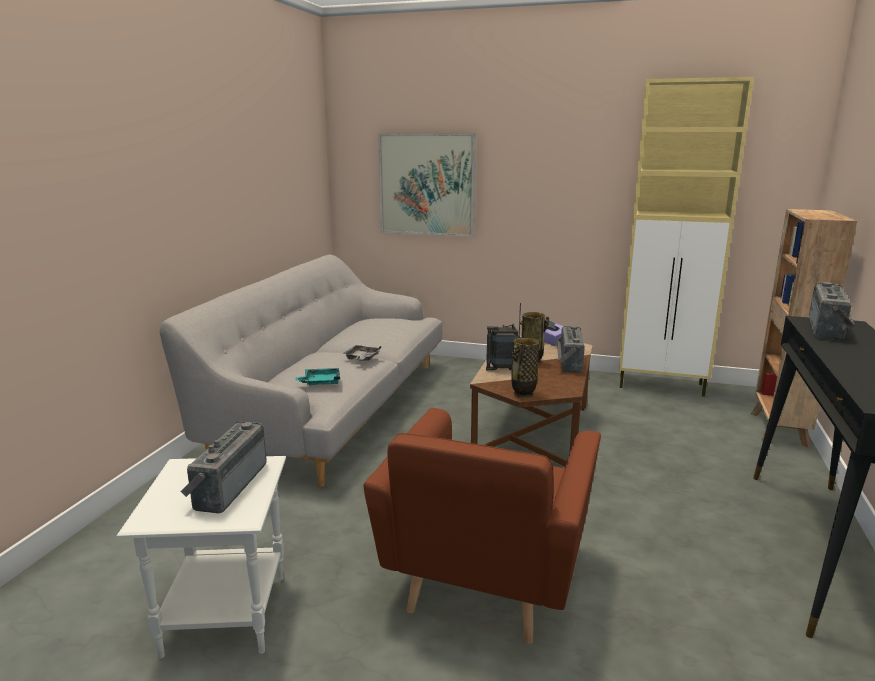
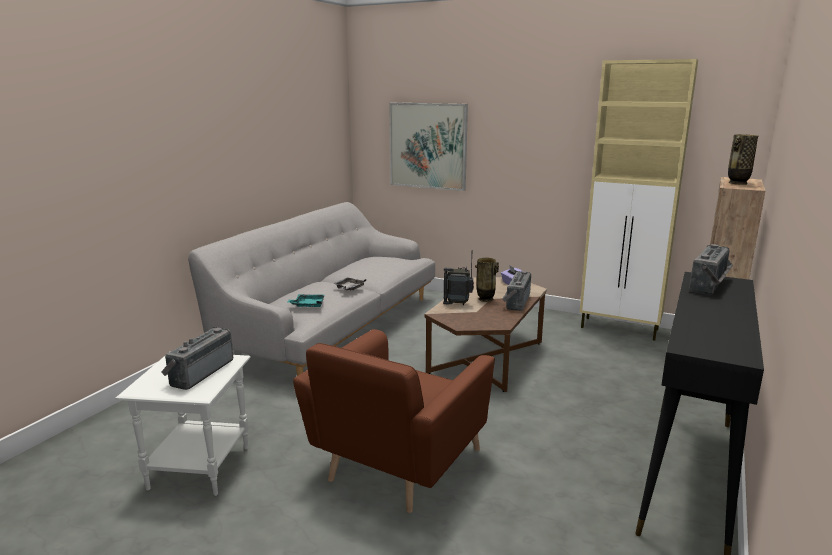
camera: 10 degrees right, 0 degrees up
(523, 394) = (462, 325): vase -> vase (737, 183)

